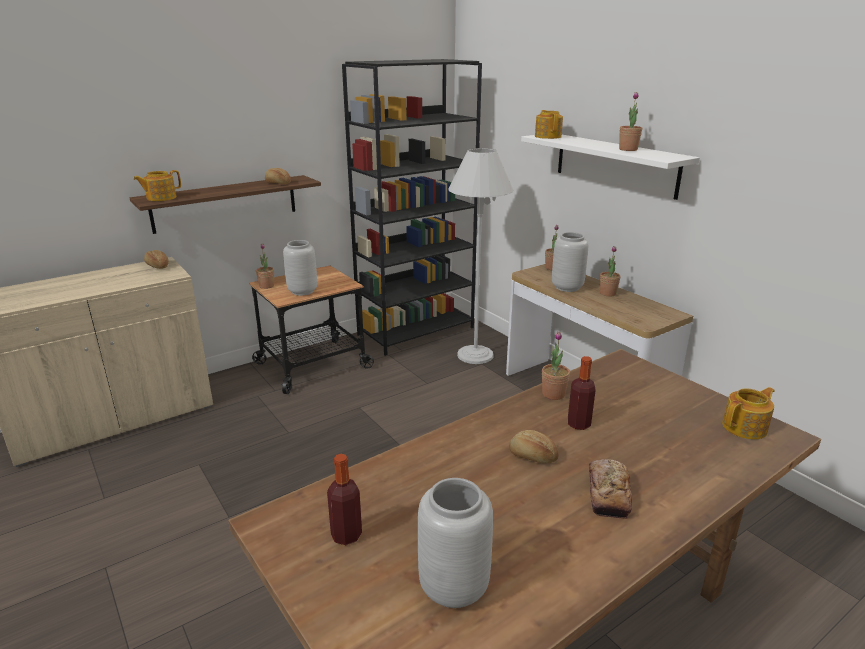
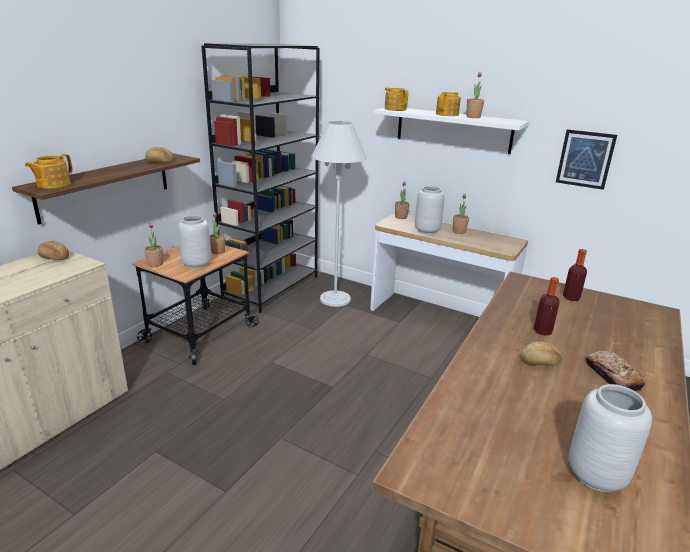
camera: 25 degrees left, 0 degrees up
(346, 535) = (481, 462): bottle -> bottle (571, 298)
(553, 394) = (503, 313): potted plant -> potted plant (218, 251)
(745, 427) = (636, 311): teapot -> teapot (447, 114)
(767, 213) = (585, 159): none -> picture

